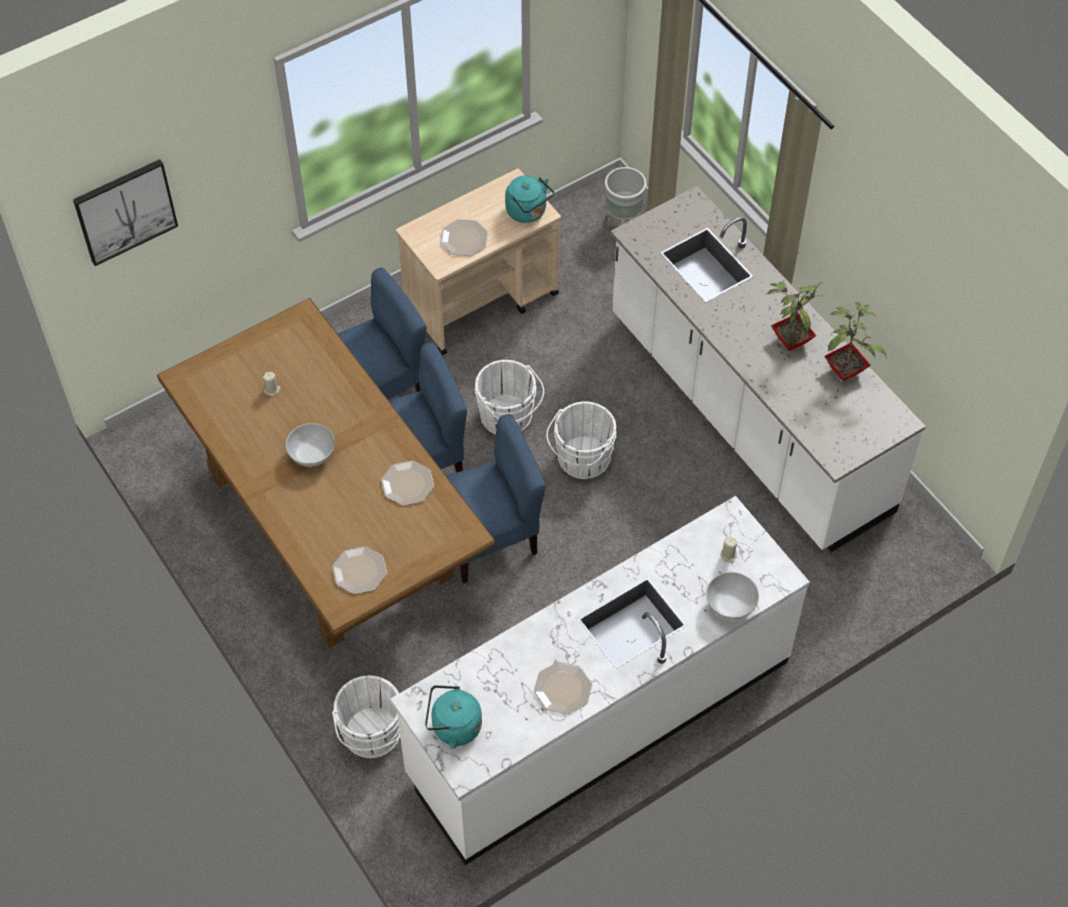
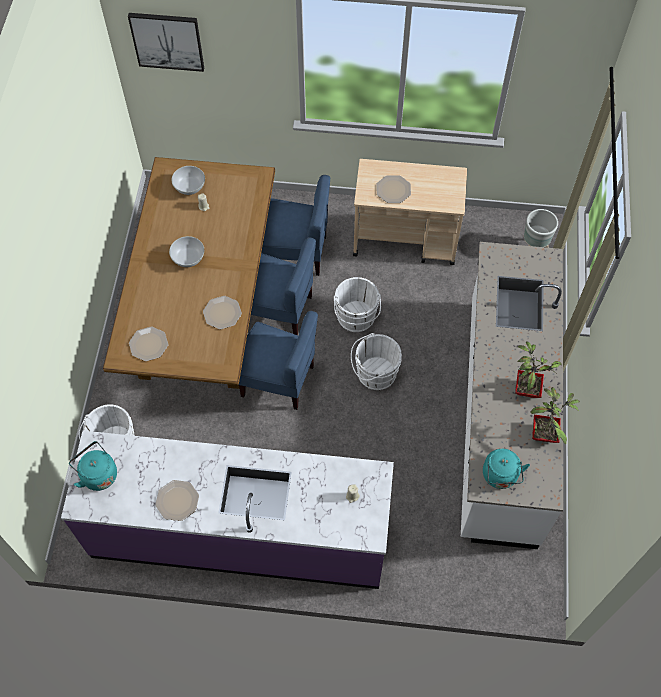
camera: 40 degrees right, 5 degrees up
(528, 212) = (446, 198): turquoise kettle -> turquoise kettle (500, 476)
(598, 717) = (240, 533): white counter -> purple counter
(730, 606) = (322, 529): white bowl -> white bowl (190, 188)

